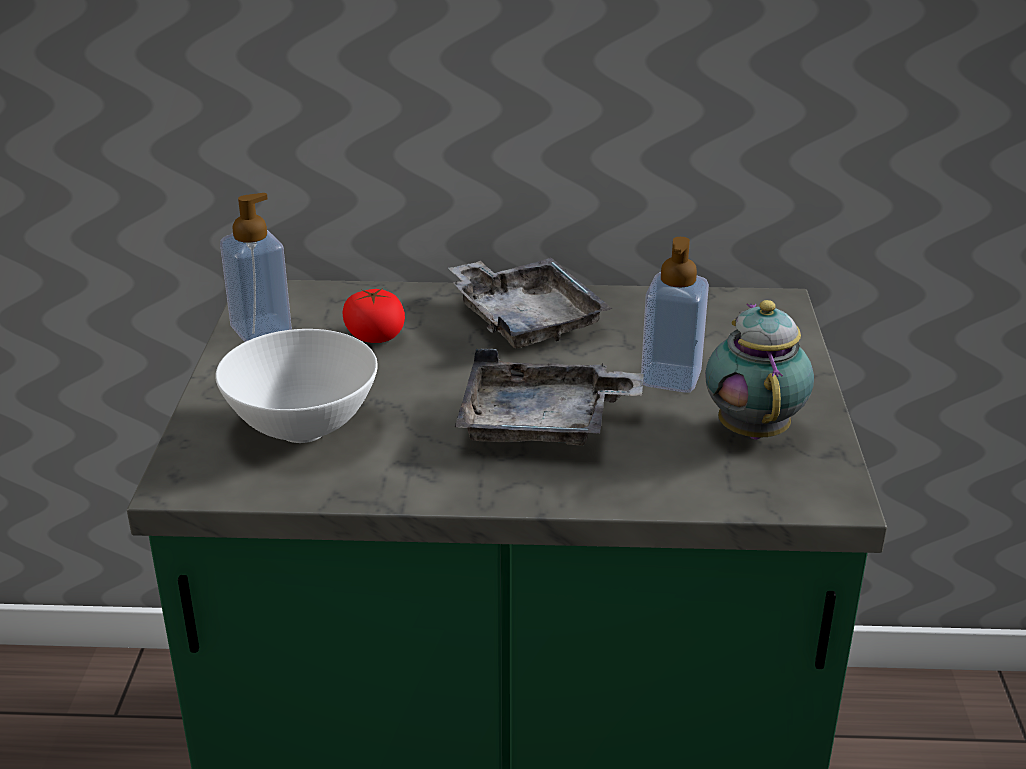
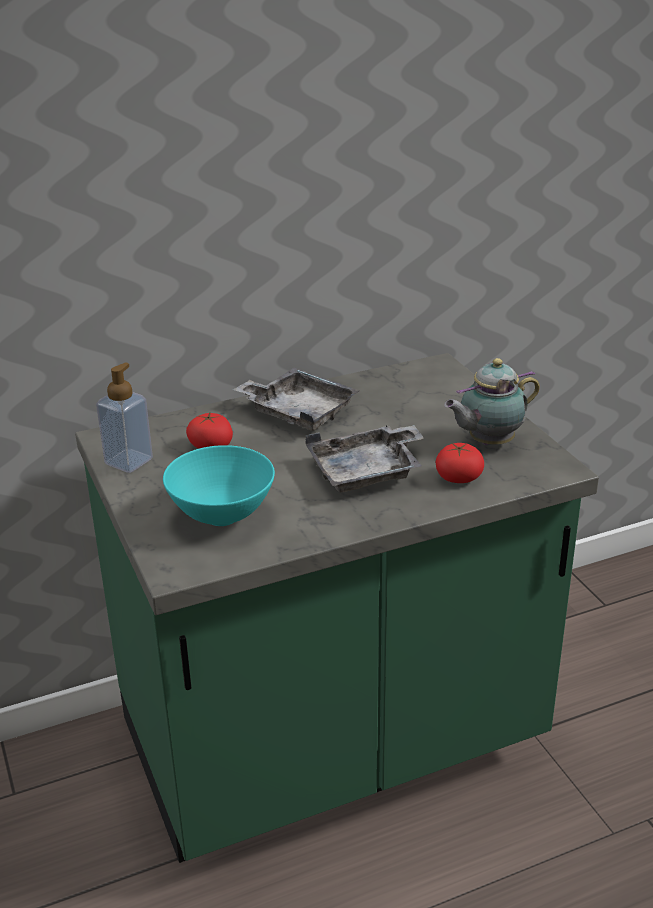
camera: 25 degrees left, 0 degrees up
(301, 429) = (221, 516): white bowl -> turquoise bowl
(664, 467) = (458, 477): none -> tomato
(670, 378) = (417, 425): soap dispenser -> none
(753, 429) = (488, 442): teapot -> teapot turned 90 degrees counterclockwise

